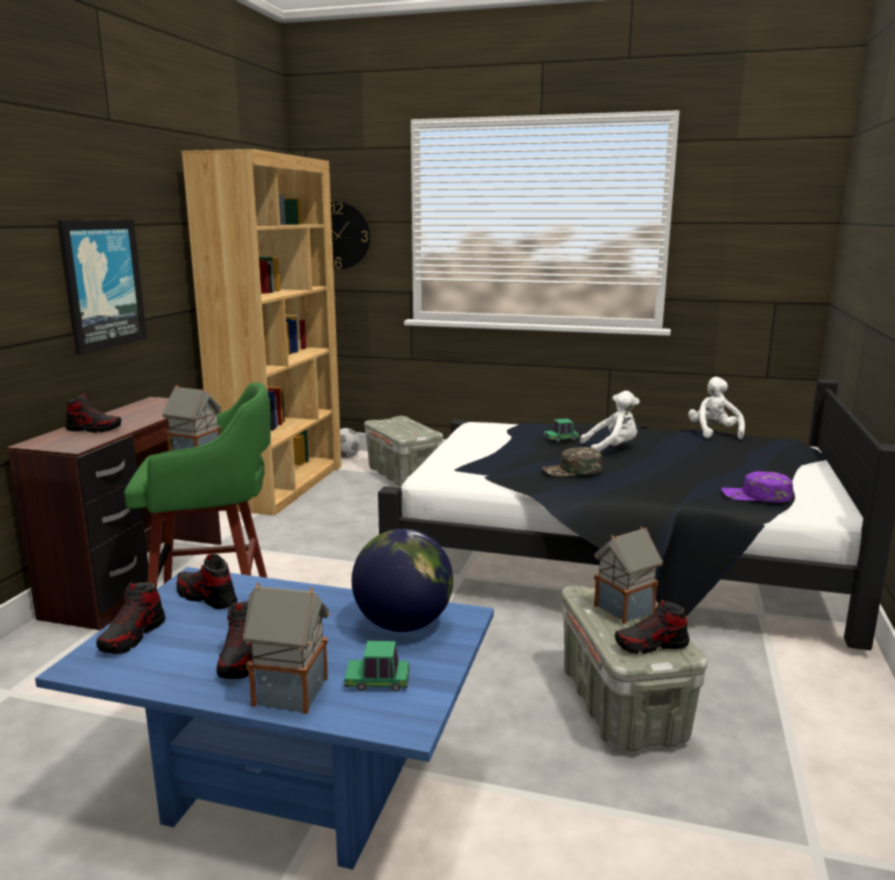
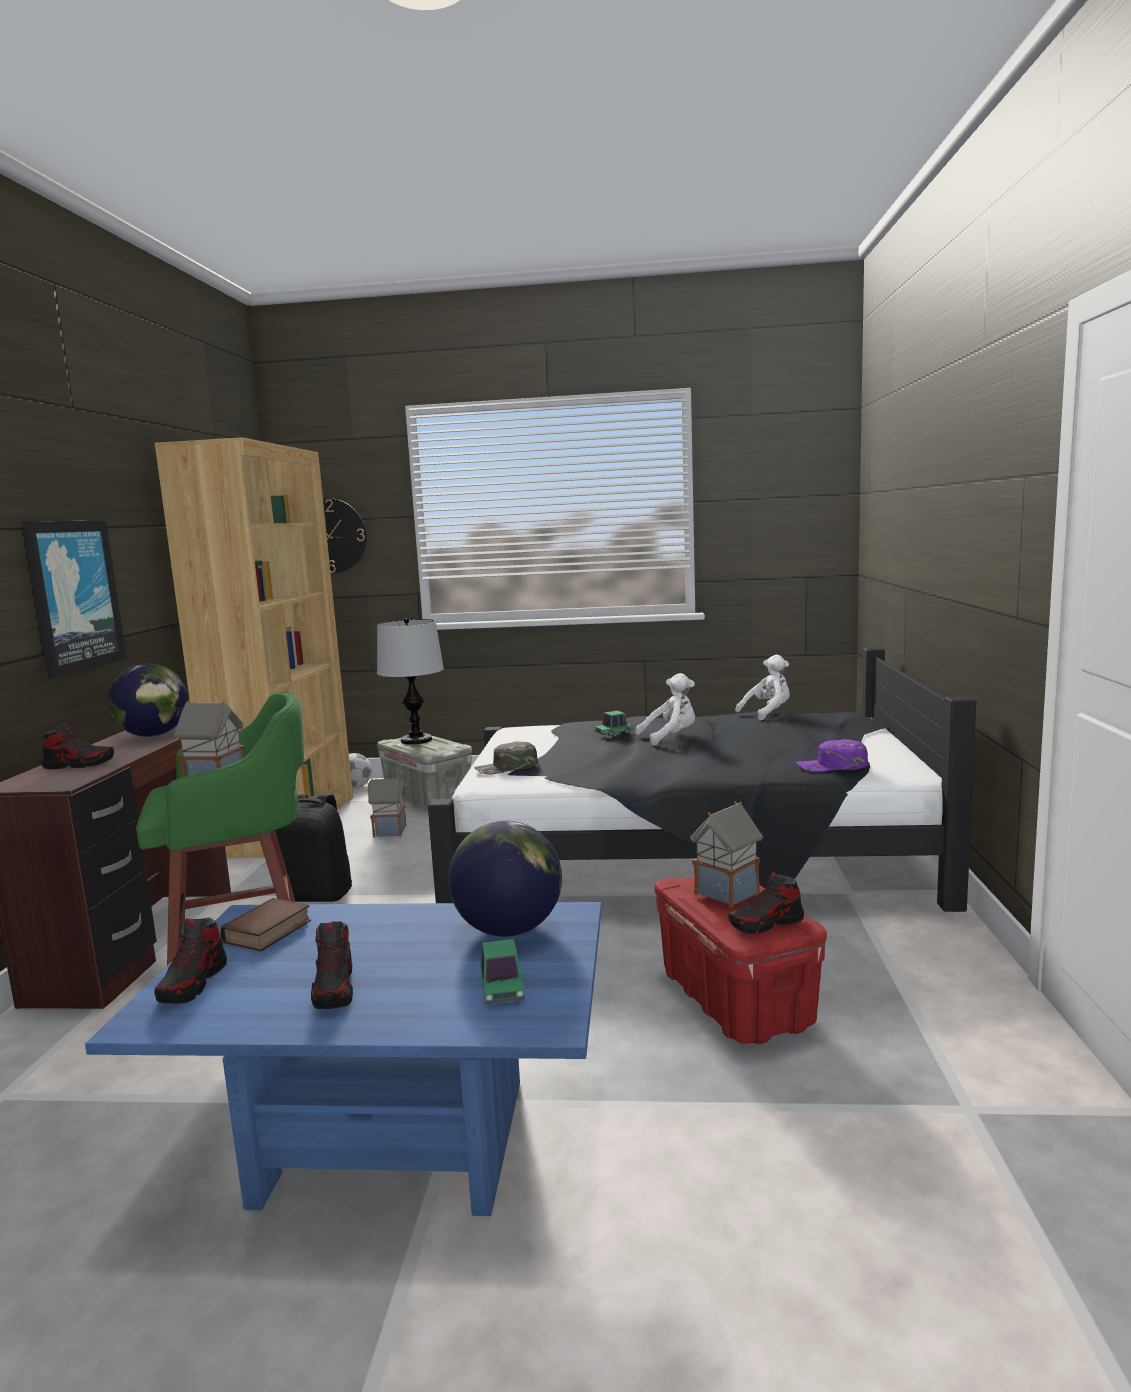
camera: 10 degrees left, 5 degrees down
(161, 407) = (153, 735): none -> globe
(206, 597) = (268, 932): shoe -> book
(288, 553) = (316, 895): none -> black backpack
(293, 692) = (409, 1012): toy house -> toy house (391, 831)
(378, 682) = (502, 988): toy car -> toy car turned 90 degrees counterclockwise
(397, 423) = (417, 740): none -> table lamp
(572, 470) = (637, 761): green cap -> green cap (506, 767)
(623, 705) = (737, 1000): grey storage box -> red storage box
(713, 433) = (768, 713): white plush toy -> white plush toy turned 75 degrees clockwise

